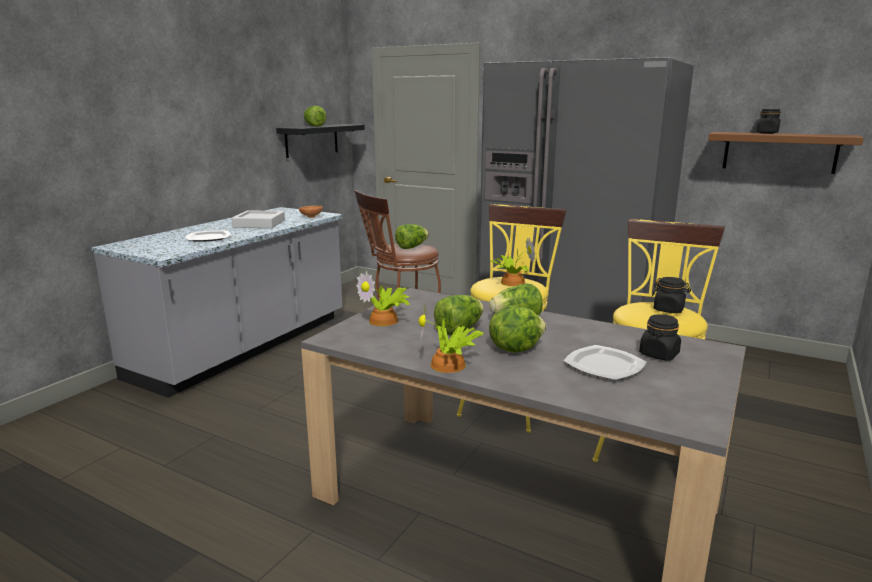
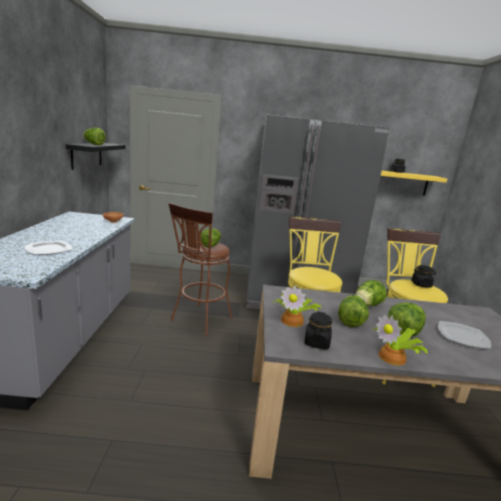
camera: 30 degrees left, 0 degrees up
(259, 224) = (76, 231): grey tray -> none
(511, 282) = (316, 272): potted plant -> none
(659, 354) = (470, 322): black jar -> black jar (316, 343)
(779, 152) = (399, 182): brown shelf -> yellow shelf

